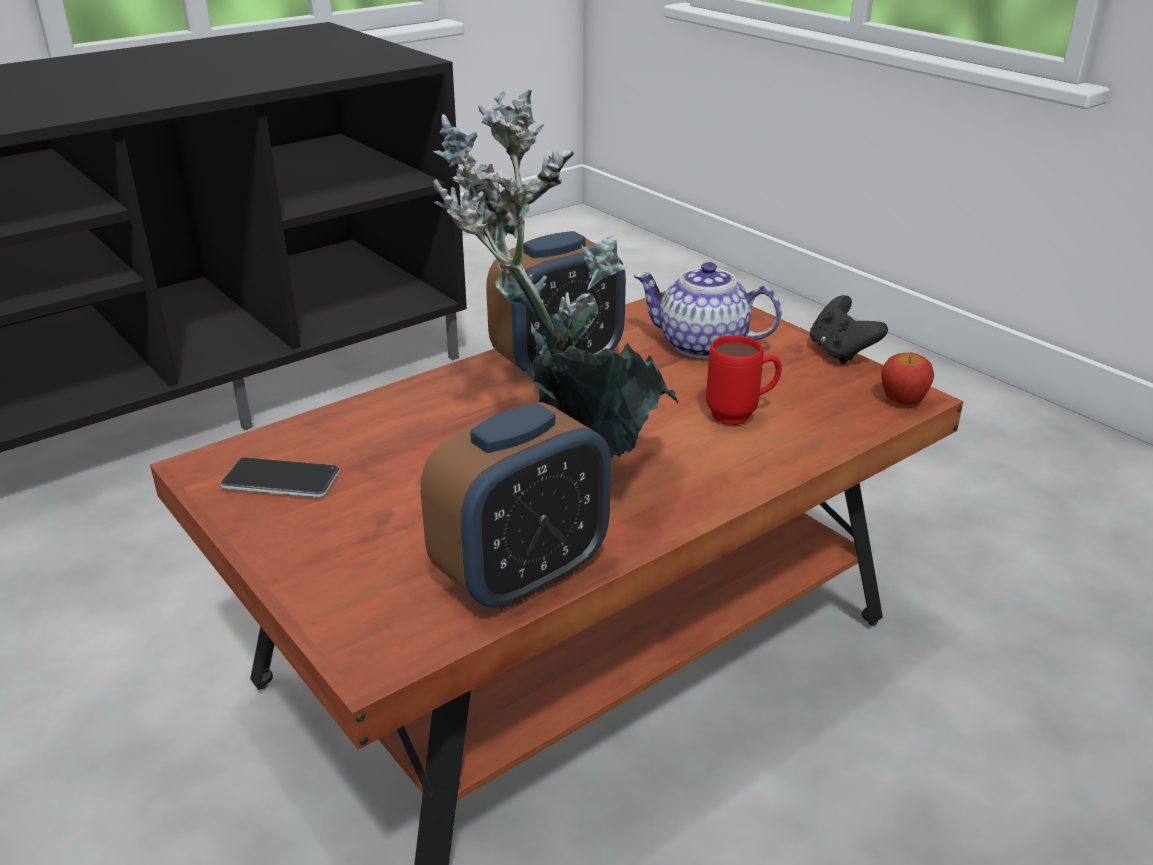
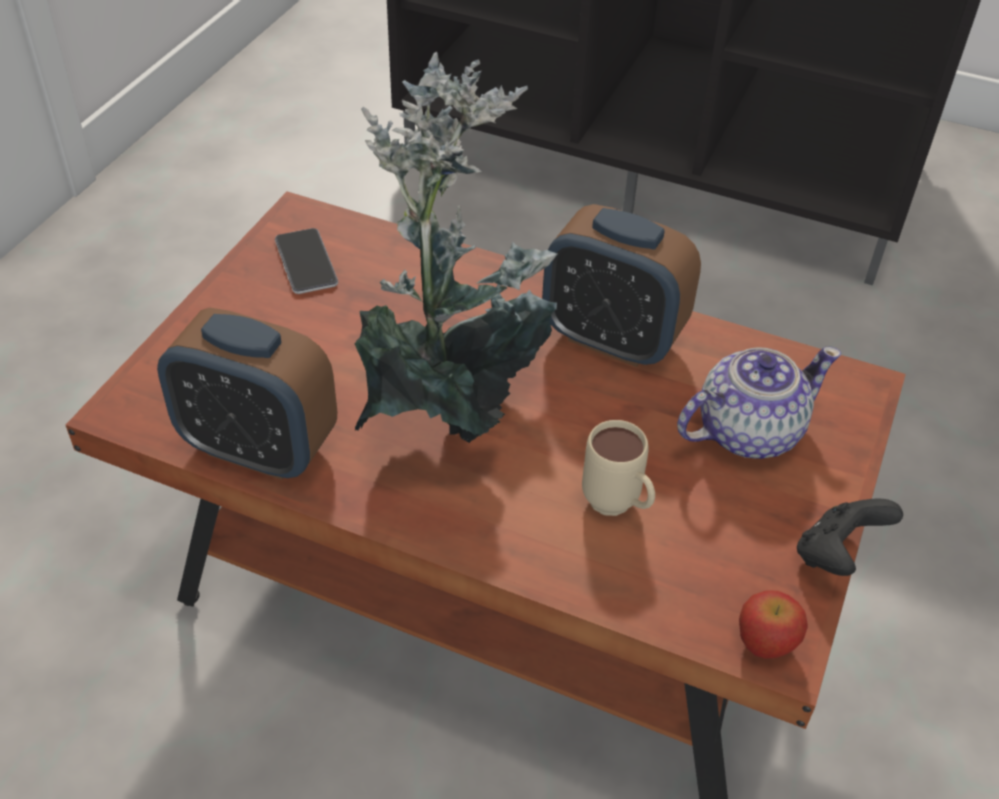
camera: 60 degrees right, 15 degrees up
(704, 345) = (746, 431): teapot -> teapot turned 75 degrees clockwise
(741, 415) = (617, 508): red mug -> beige mug

